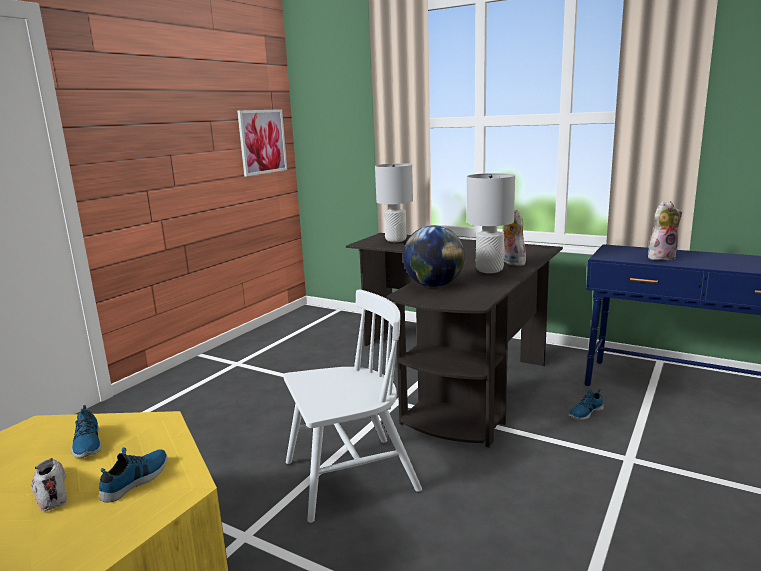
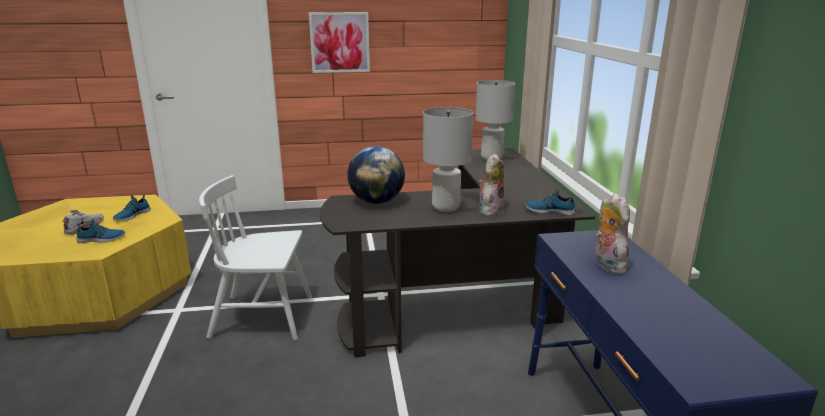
camera: 50 degrees right, 5 degrees up
(262, 142) = (461, 42): picture -> picture (340, 42)
(350, 477) = (263, 316): white chair -> white chair turned 150 degrees clockwise
(585, 412) = (470, 388): shoe -> shoe (549, 211)
(661, 257) = (606, 265): plush toy -> plush toy turned 135 degrees counterclockwise

